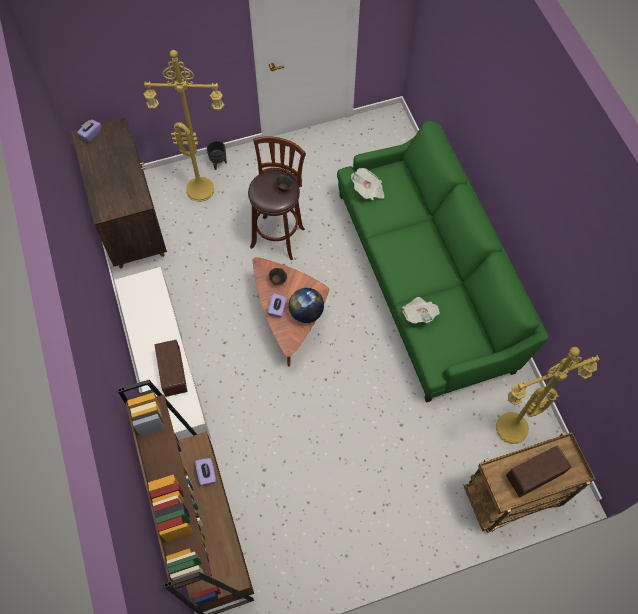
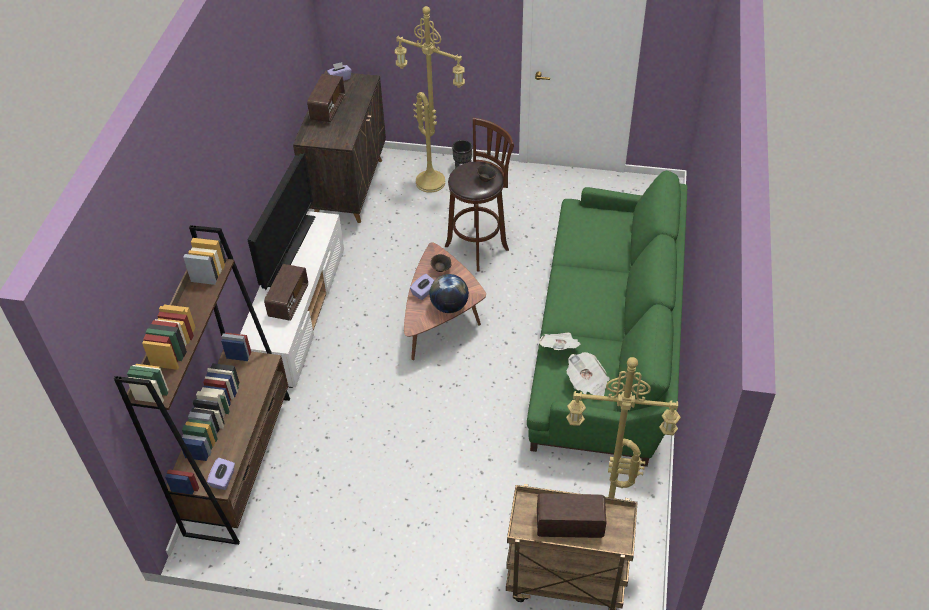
camera: 30 degrees right, 15 degrees down
(101, 172) = (327, 109): none -> radio
(139, 322) = (288, 250): none -> television
(206, 474) = (256, 389): purple tissue box -> purple tissue box (223, 479)
(368, 190) = (580, 223): newspaper -> newspaper (587, 383)

